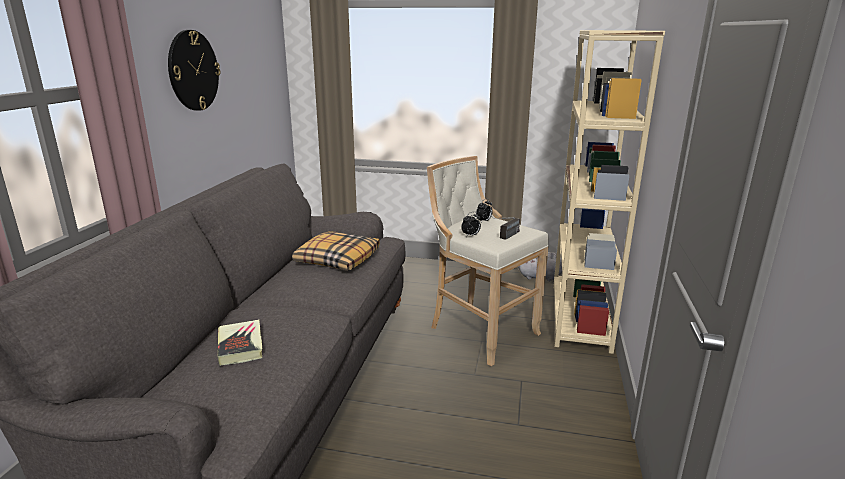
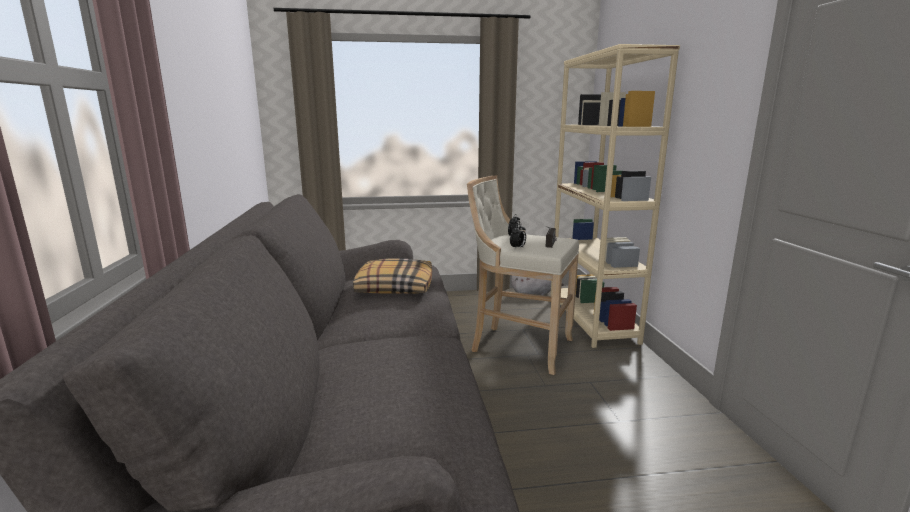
camera: 20 degrees left, 5 degrees down
(193, 71) = (194, 85): wall clock -> none
(240, 346) = (380, 384): book -> none

